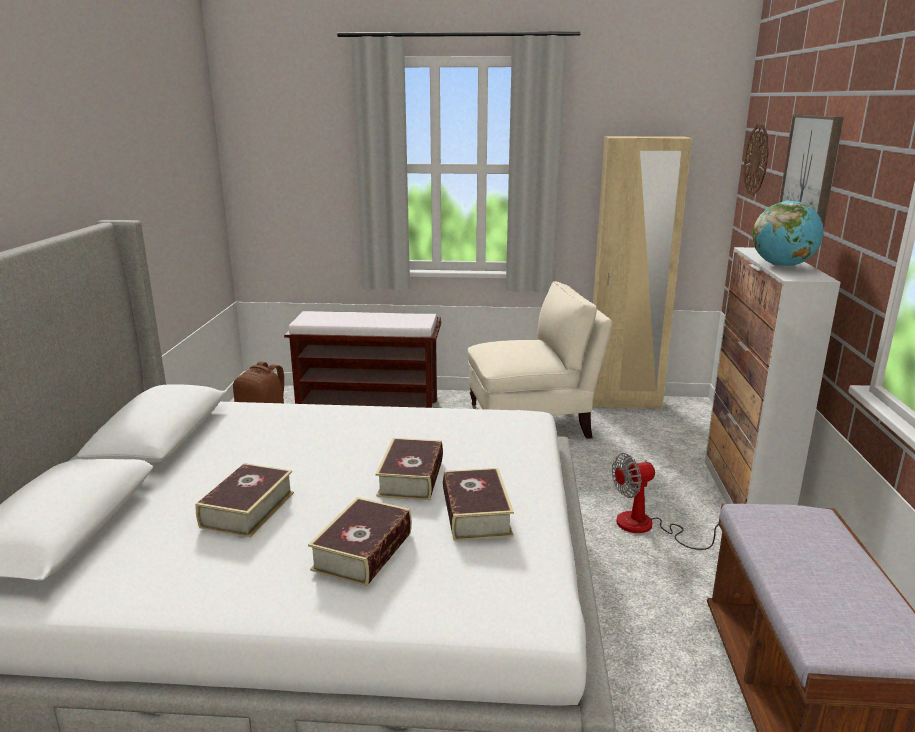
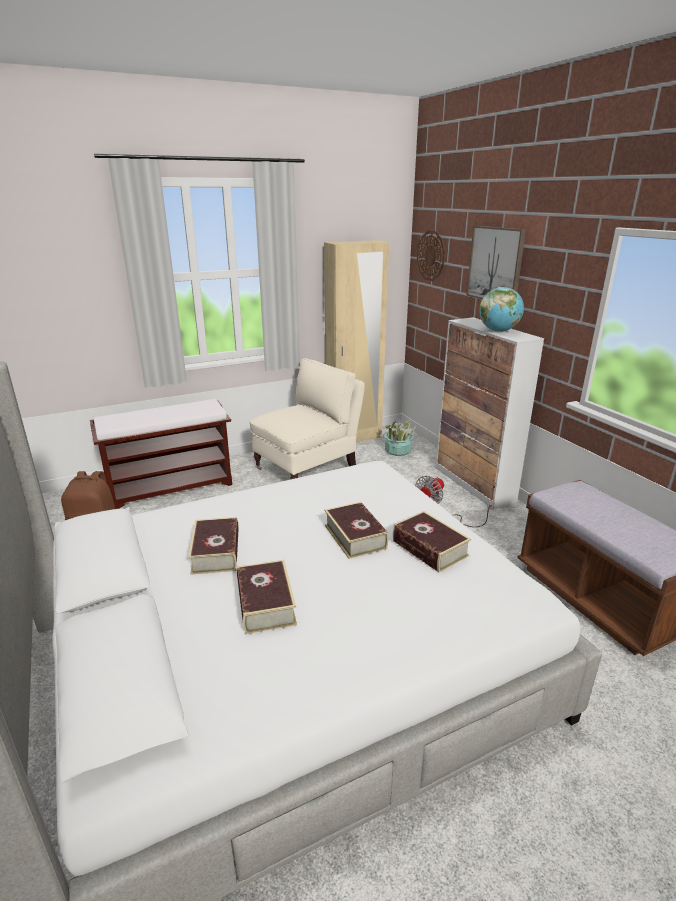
camera: 30 degrees left, 5 degrees up
(363, 551) = (392, 603): book -> book (216, 552)
(670, 430) = (398, 451): none -> potted plant

